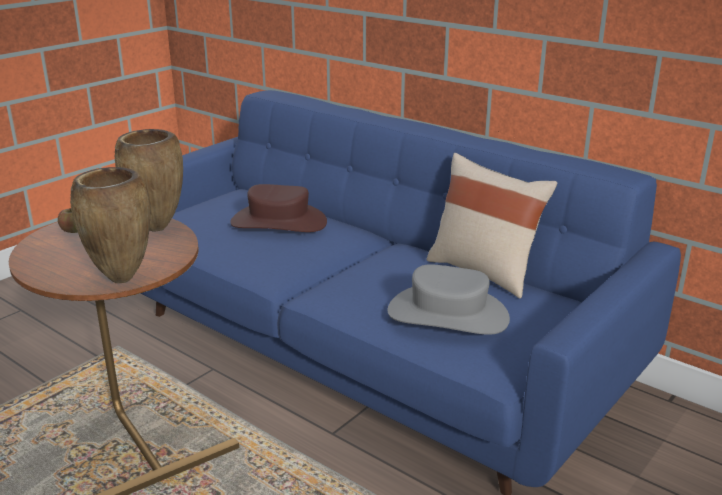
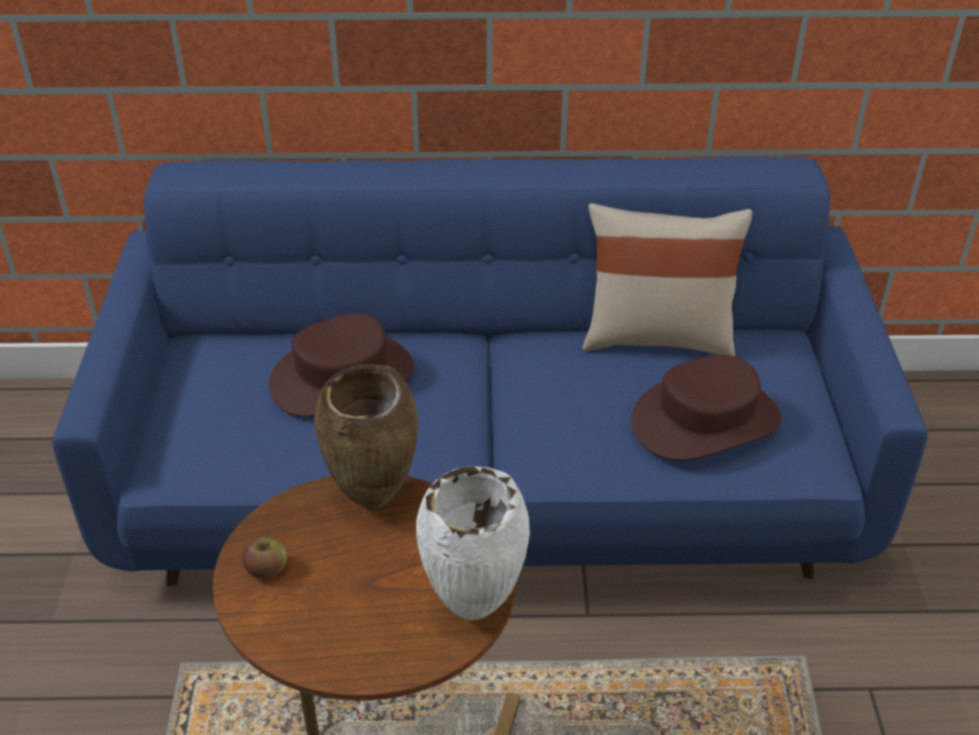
camera: 40 degrees left, 15 degrees up
(121, 280) = (474, 611): brown vase -> white vase
(448, 314) = (705, 419): grey hat -> brown hat

